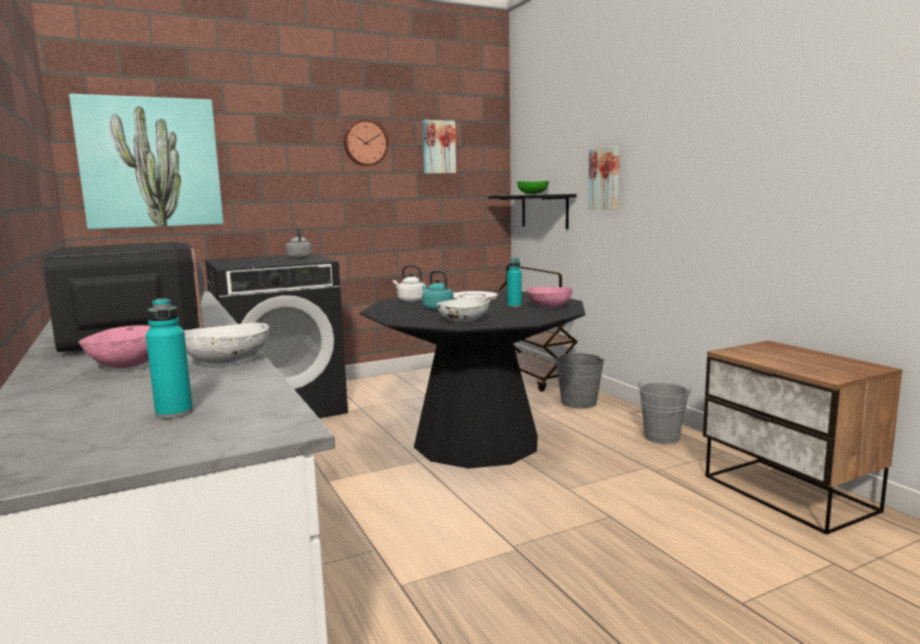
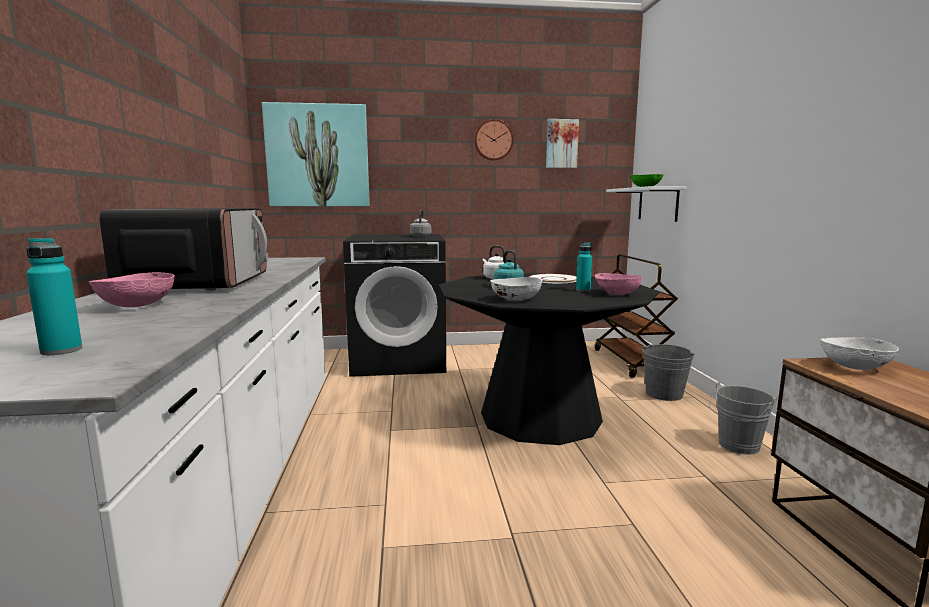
camera: 20 degrees right, 0 degrees up
(227, 361) = (208, 310): white bowl -> white bowl (854, 367)
(544, 211) = (658, 204): black shelf -> white shelf
(605, 178) = (714, 169): picture -> none

